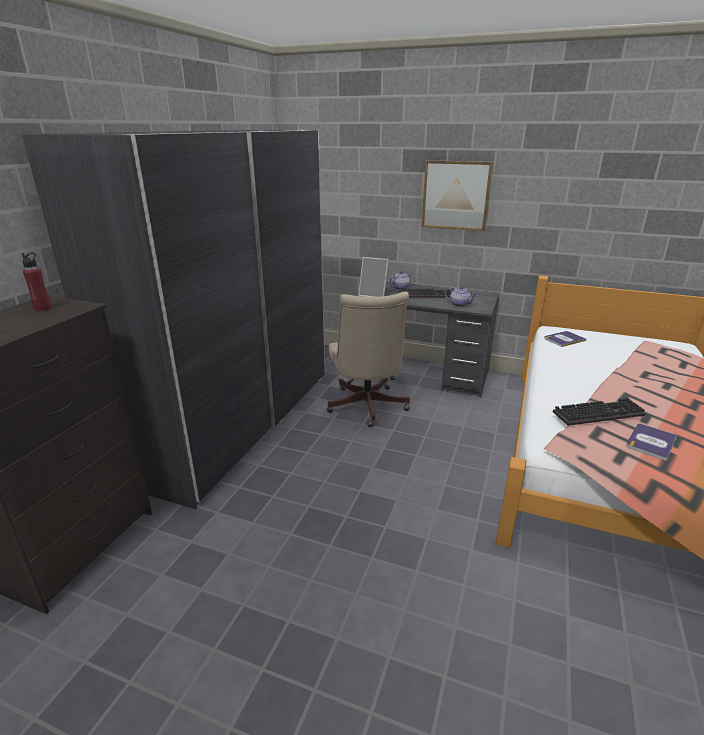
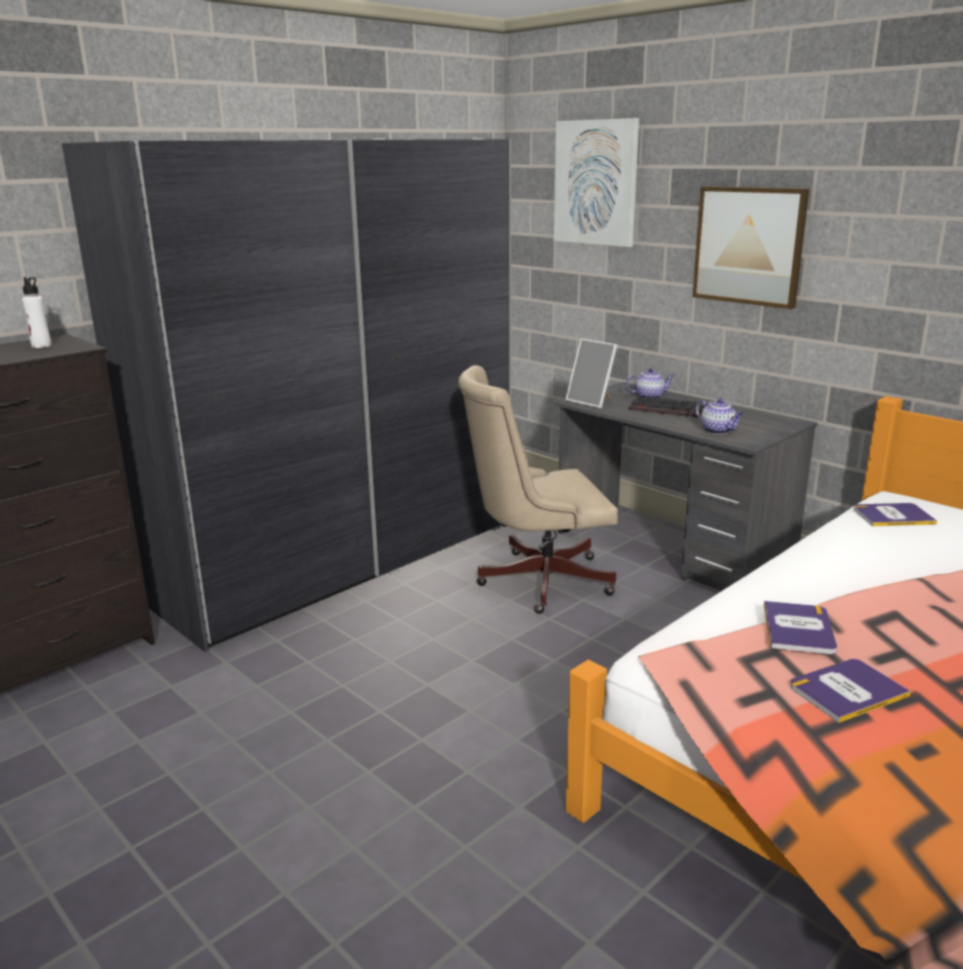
camera: 25 degrees right, 5 degrees down
(43, 308) = (41, 346): red bottle -> white bottle
(350, 158) = (596, 183): none -> picture
(366, 408) = (536, 580): beige office chair -> beige office chair turned 60 degrees clockwise
(598, 413) = (798, 629): keyboard -> book

